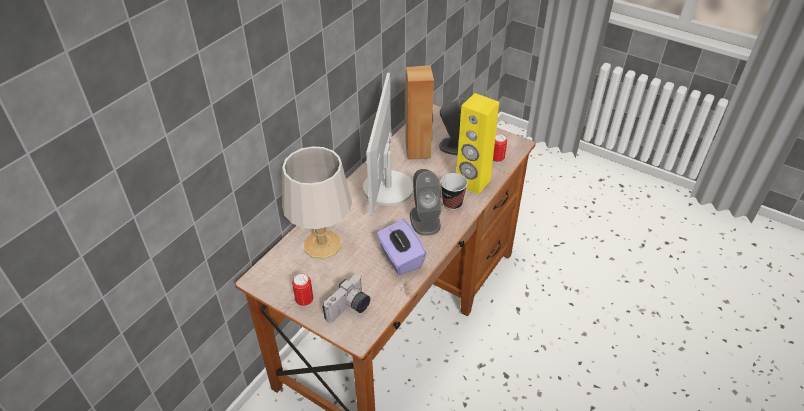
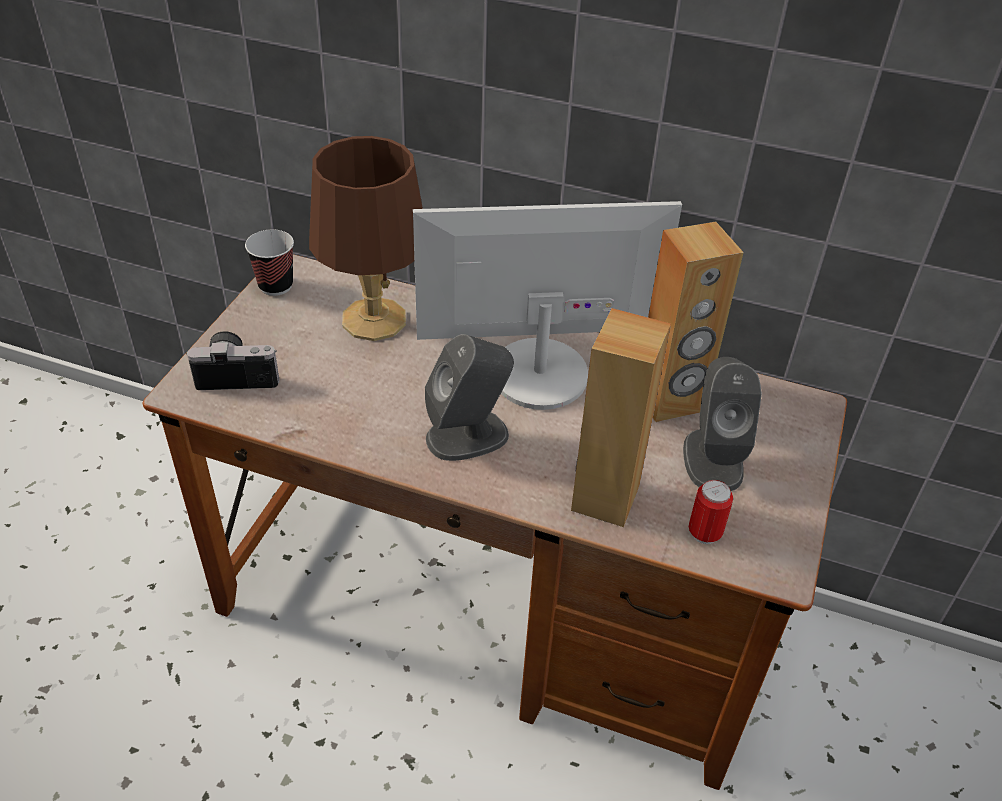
camera: 75 degrees right, 0 degrees up
(304, 300) = (251, 323): can -> none
(321, 244) = (374, 318): grey table lamp -> brown table lamp
(349, 309) = (238, 373): camera -> camera turned 150 degrees clockwise
(400, 258) = (360, 416): purple tissue box -> none
(452, 203) = (527, 471): cup -> cup (275, 285)
(472, 183) = (604, 497): yellow speaker -> brown speaker

